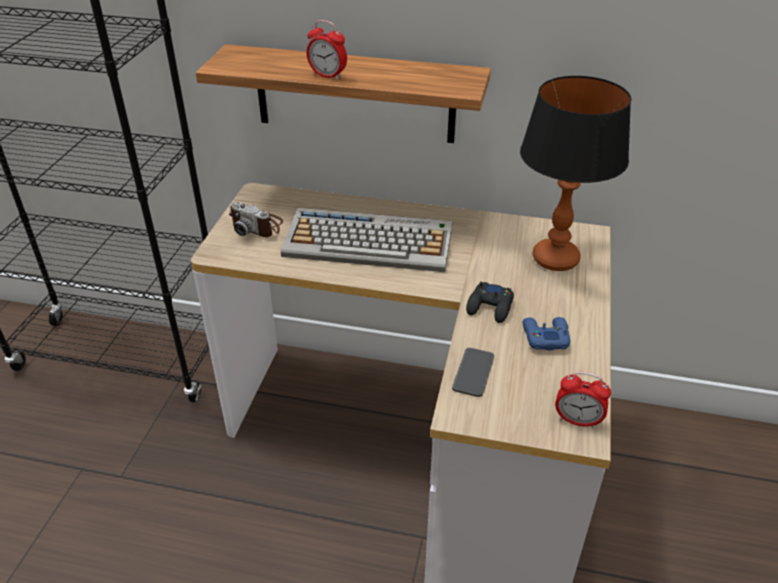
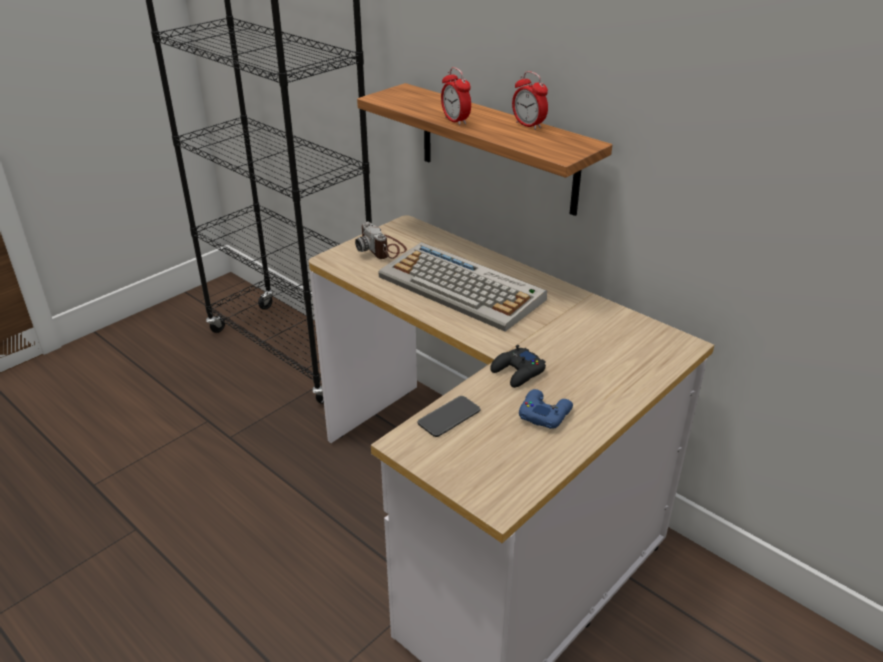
camera: 30 degrees right, 5 degrees down
(554, 259) = (623, 354): table lamp -> none
(577, 420) = (504, 490): alarm clock -> alarm clock (528, 125)

